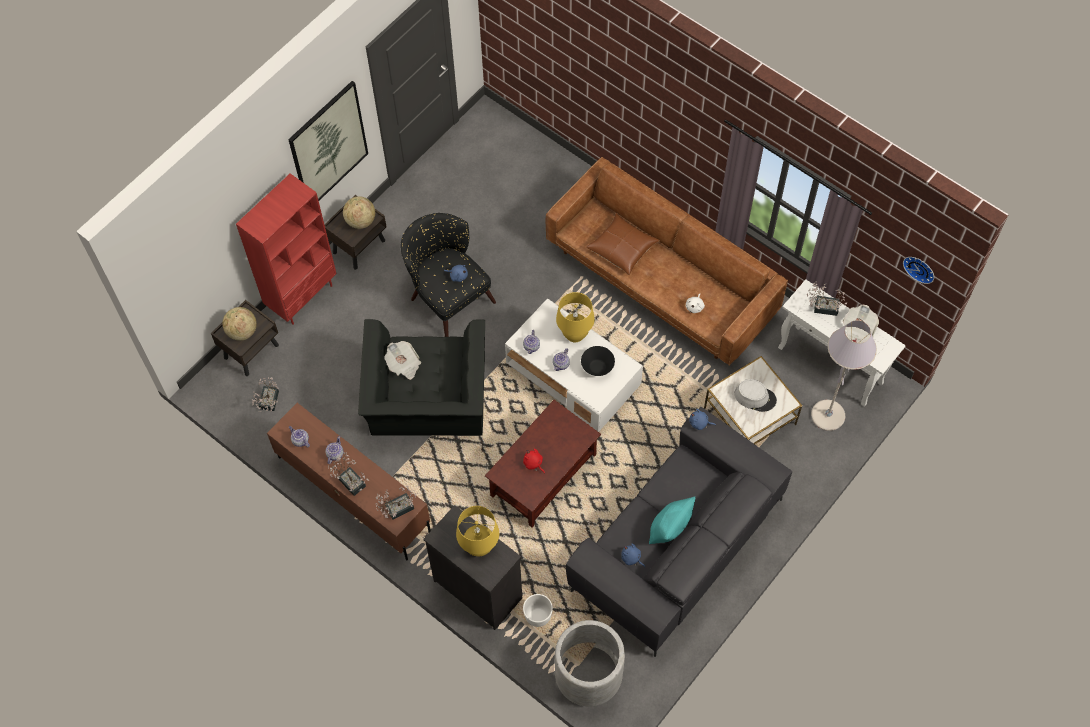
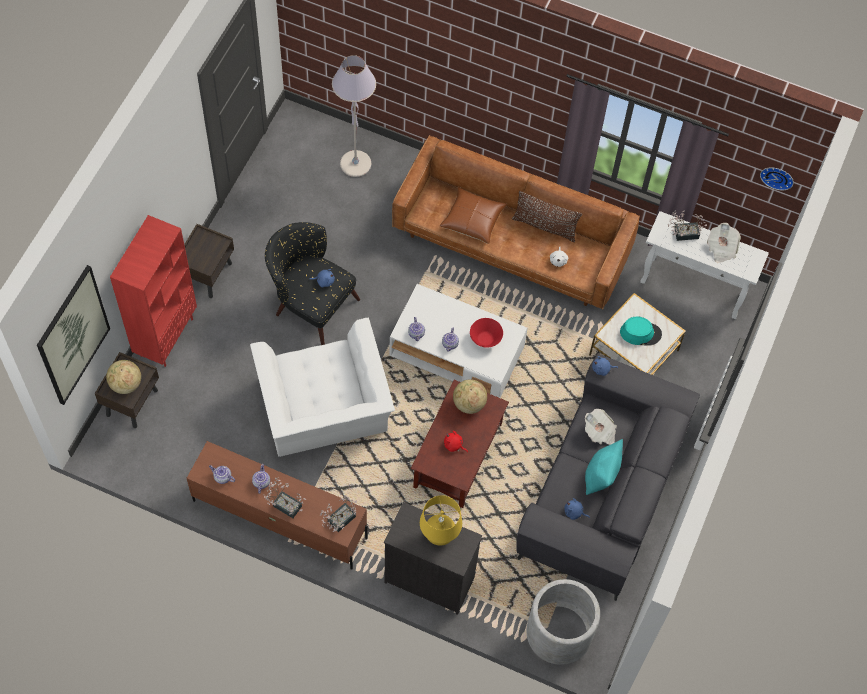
camera: 20 degrees left, 0 degrees up
(268, 403) = (165, 449): potted plant -> none
(328, 145) = (173, 180): picture -> picture (73, 335)
(360, 221) = (210, 248): globe -> globe (469, 403)
(403, 365) = (297, 380): newspaper -> newspaper (600, 432)
(428, 401) = (324, 410): black armchair -> white armchair
(538, 616) = (494, 591): white planter -> none
(575, 334) = (454, 312): yellow table lamp -> none
(597, 367) = (485, 339): black bowl -> red bowl
(691, 270) = (544, 226): none -> brown pillow
(755, 397) = (640, 333): grey hat -> turquoise hat
(828, 415) = (705, 335): grey floor lamp -> grey floor lamp (355, 164)

